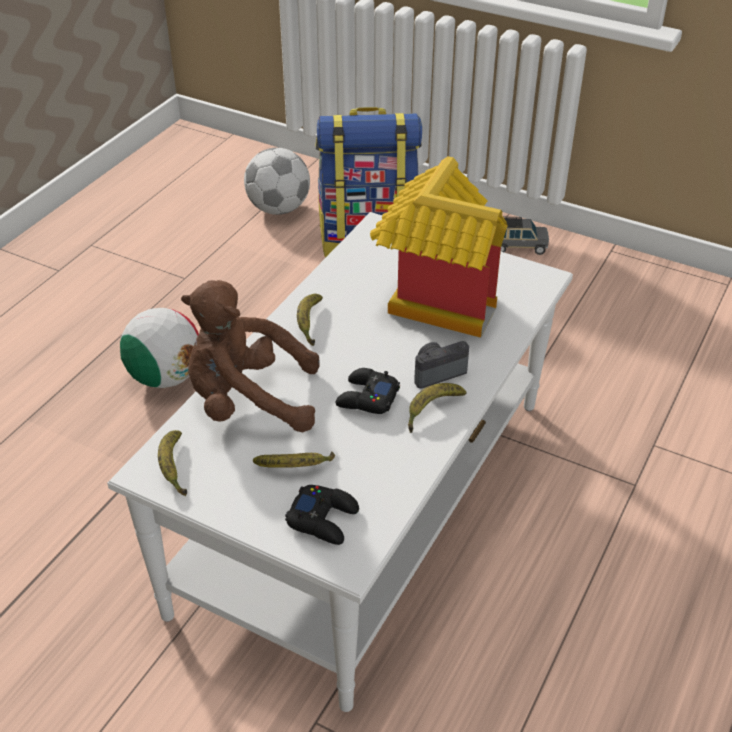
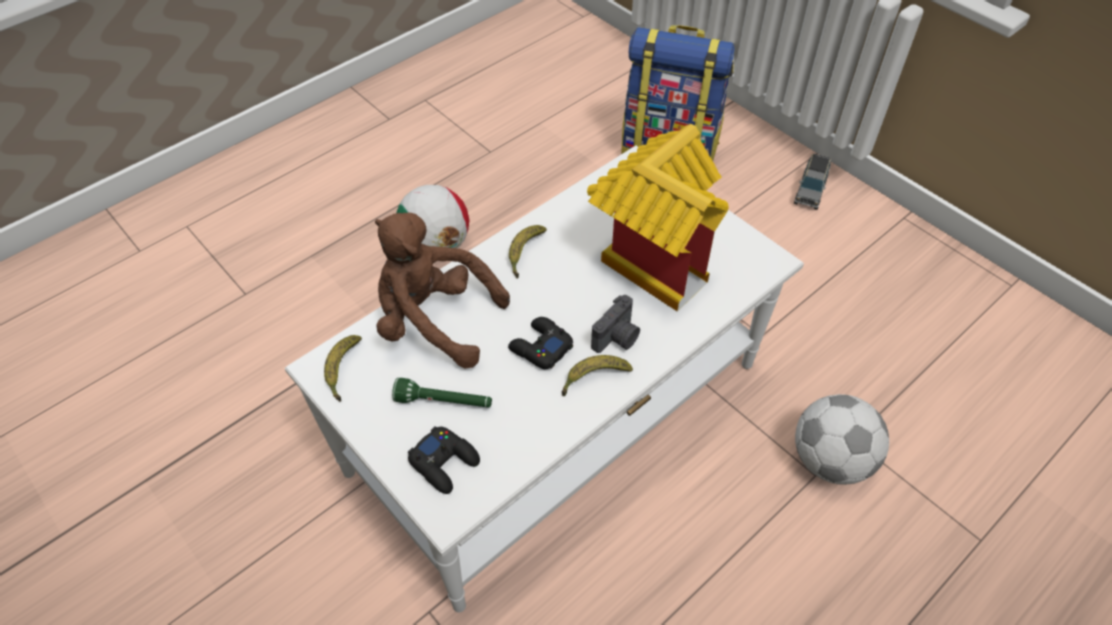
camera: 20 degrees right, 10 degrees up
(279, 209) = (601, 100): football -> football (830, 461)
(295, 468) = (444, 402): banana -> green flashlight
(436, 372) = (617, 338): camera -> camera turned 135 degrees clockwise
(517, 247) = (810, 191): grey toy car -> grey toy car turned 90 degrees clockwise

